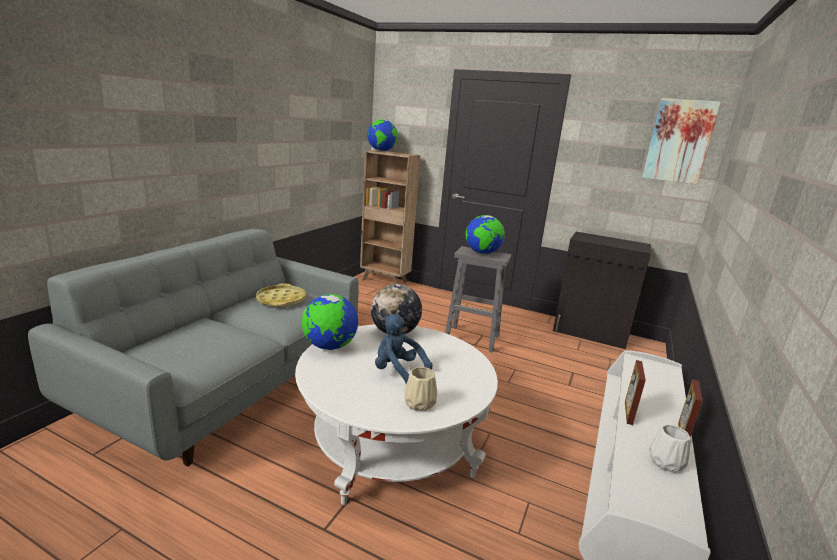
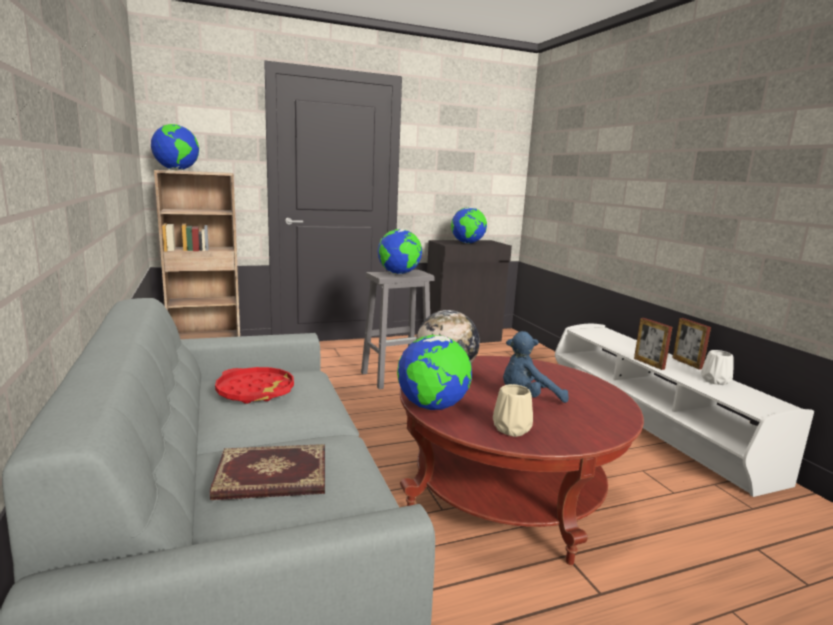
camera: 45 degrees left, 5 degrees down
(194, 339) = (272, 478): none -> book
(281, 300) = (255, 391): yellow tray -> red tray
(392, 443) = (507, 492): white coffee table -> red coffee table
(419, 404) = (597, 411): beige vase -> beige vase (512, 429)
(605, 241) = (467, 243): none -> globe
(679, 141) = (499, 143): picture -> none

